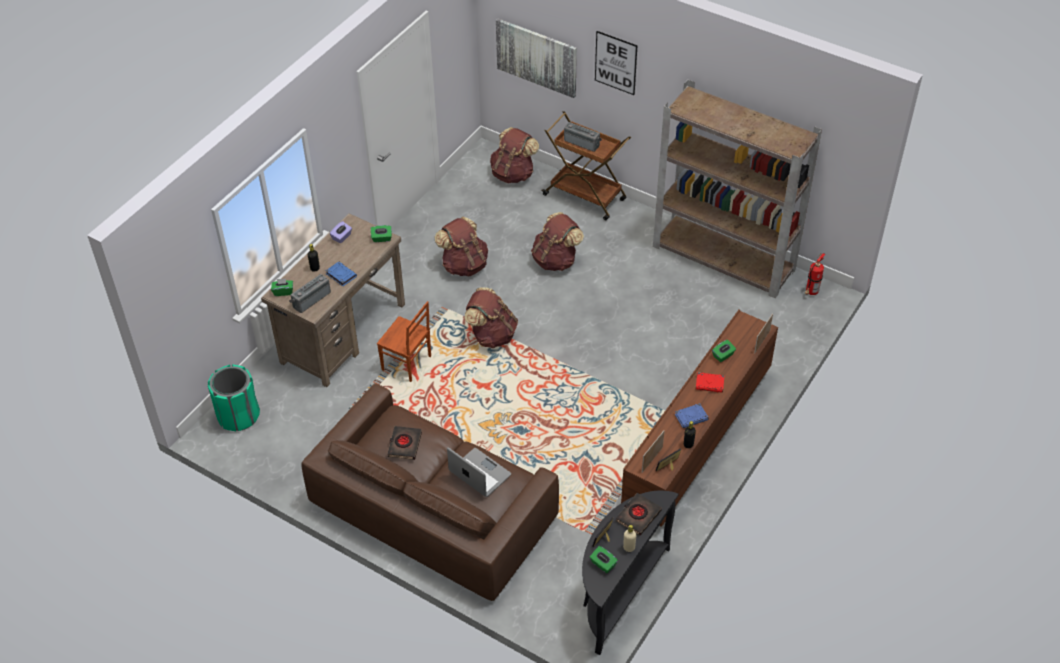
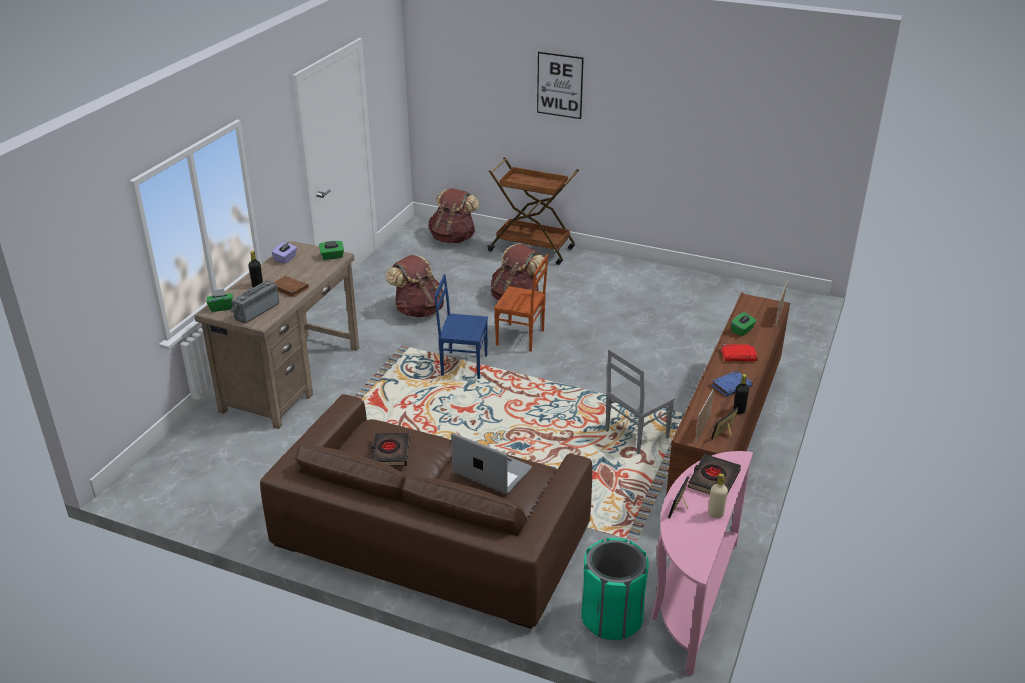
camera: 10 degrees left, 15 degrees down
(238, 415) = (170, 467): green trash can -> green trash can (611, 618)
(341, 275) = (289, 288): blue book -> brown book
(407, 364) = (371, 398): brown chair -> brown chair (520, 338)
(492, 335) = (463, 365): brown backpack -> blue chair
(536, 57) = (472, 102): picture -> none
(582, 142) = (528, 182): radio -> none
(603, 564) = (689, 535): green tissue box -> none
(618, 592) = (691, 598): black console table -> pink console table
(620, 430) = (635, 435): none -> grey chair
(723, 258) = (690, 283): brown bookcase -> none
(811, 293) = (790, 302): fire extinguisher -> none

